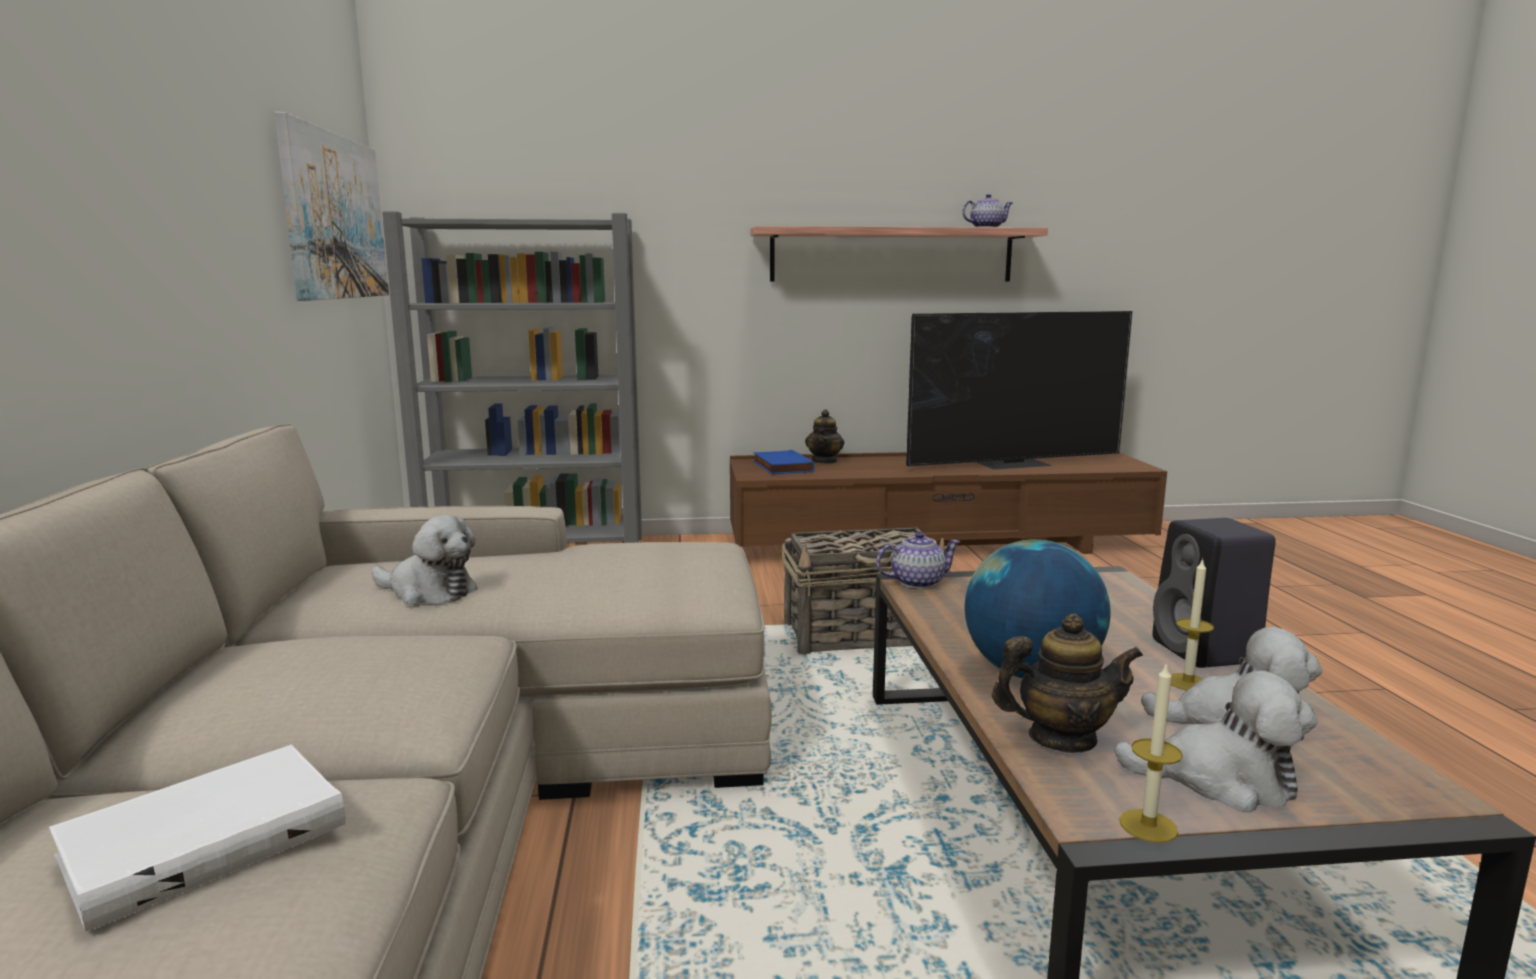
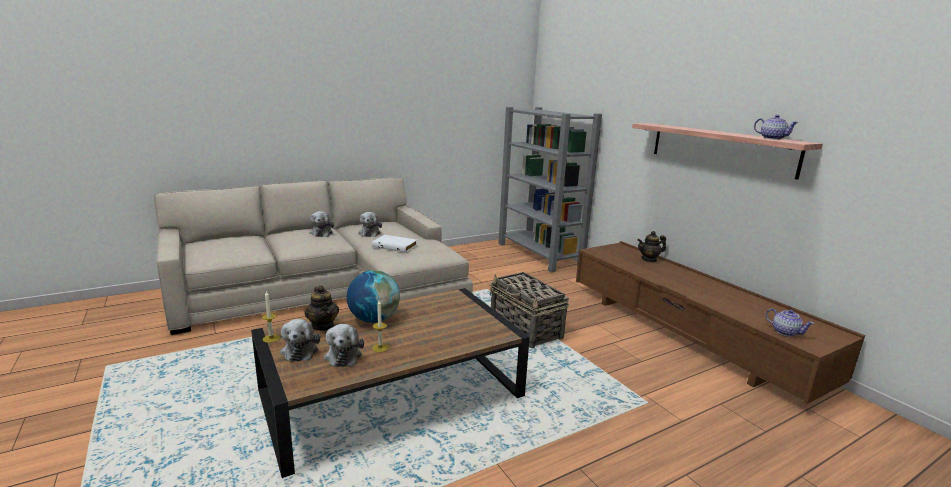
camera: 65 degrees right, 5 degrees up
(205, 838) = (233, 245): white book -> white book (395, 245)
(326, 649) = (321, 233): none -> plush toy
(335, 217) = (490, 108): picture -> none
(780, 467) = (620, 253): blue book -> none
(916, 582) = (459, 295): teapot -> teapot (785, 332)
(1015, 463) = (737, 304): television -> none
(1207, 652) = (415, 353): black speaker -> none

